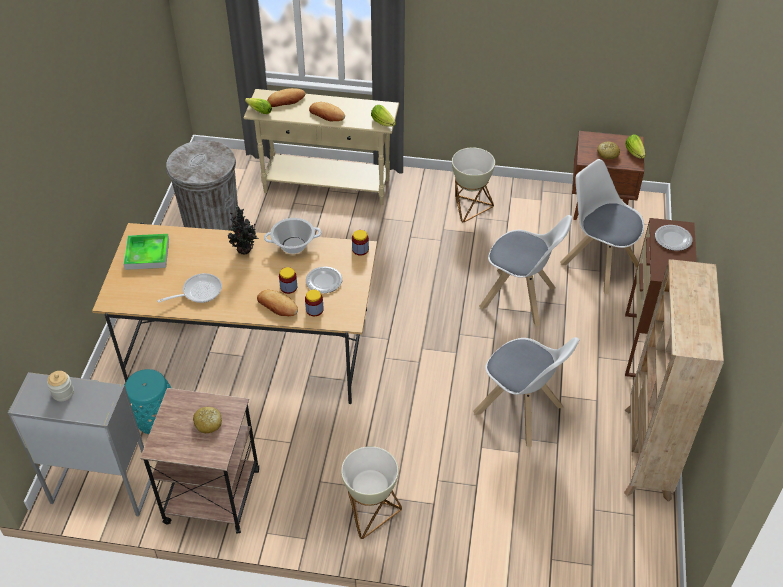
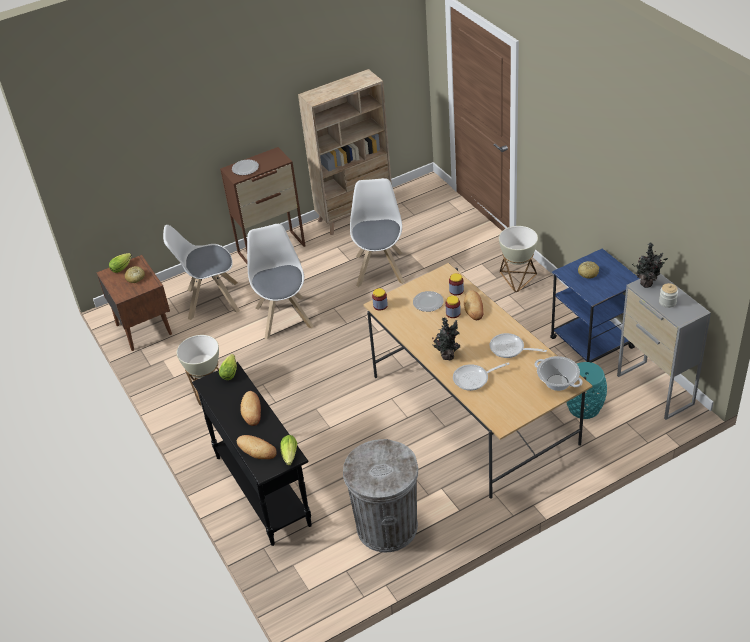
camera: 125 degrees left, 5 degrees down
(103, 401) = (647, 283): none -> potted plant
(147, 254) = (513, 400): tray -> none
(199, 248) = (474, 379): none -> frying pan
(210, 494) = (592, 344): brown cart -> blue cart
(293, 245) = (414, 337): cooking pot -> cooking pot (557, 382)
(327, 186) = (262, 490): beige console table -> black console table
(598, 263) = (211, 301): chair -> chair turned 75 degrees clockwise

